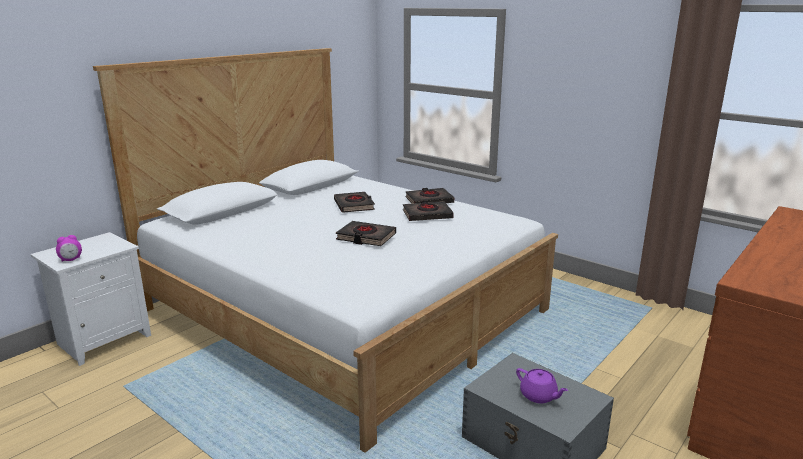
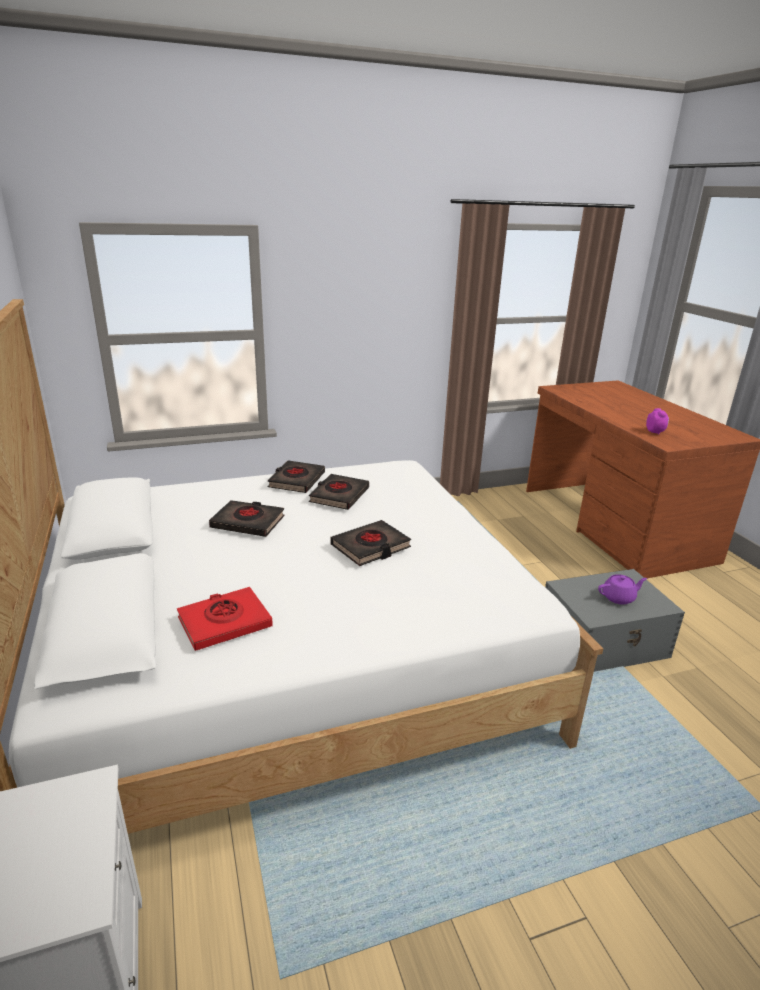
camera: 60 degrees left, 5 degrees up
(71, 260) = (72, 888): alarm clock -> alarm clock (655, 432)
(246, 229) = (224, 623): none -> red book

